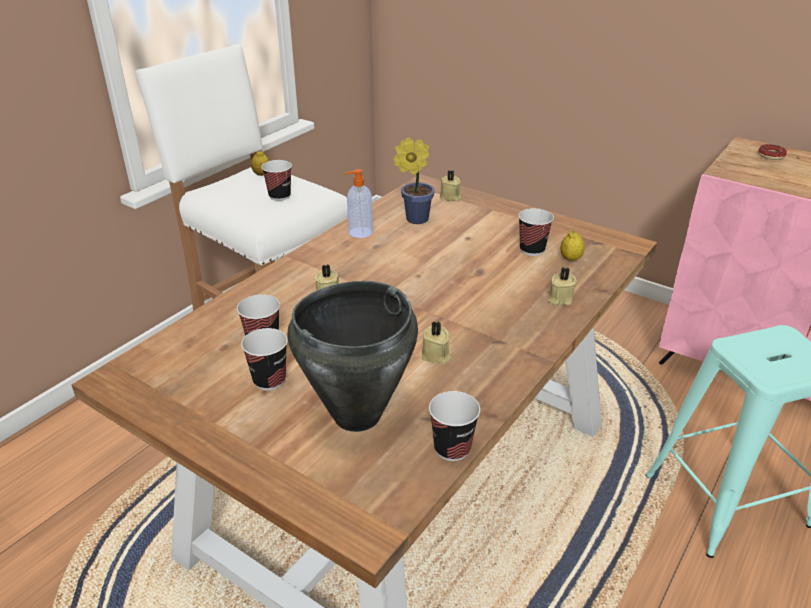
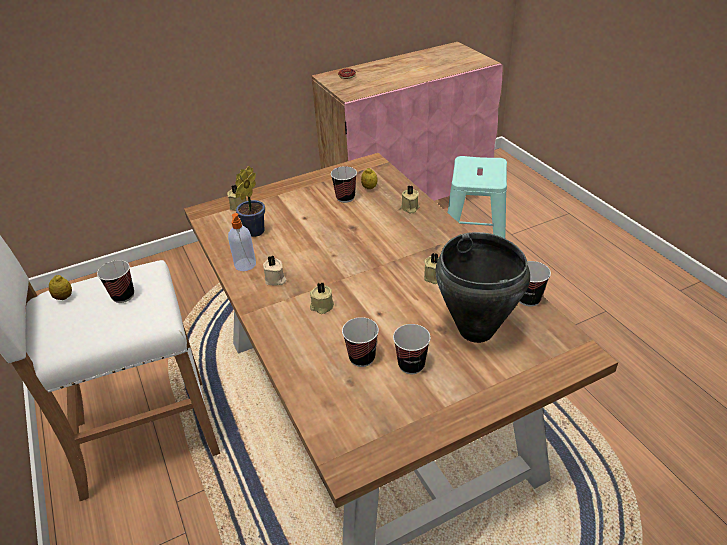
camera: 60 degrees left, 5 degrees up
(350, 255) = (275, 280): none -> beige candle

